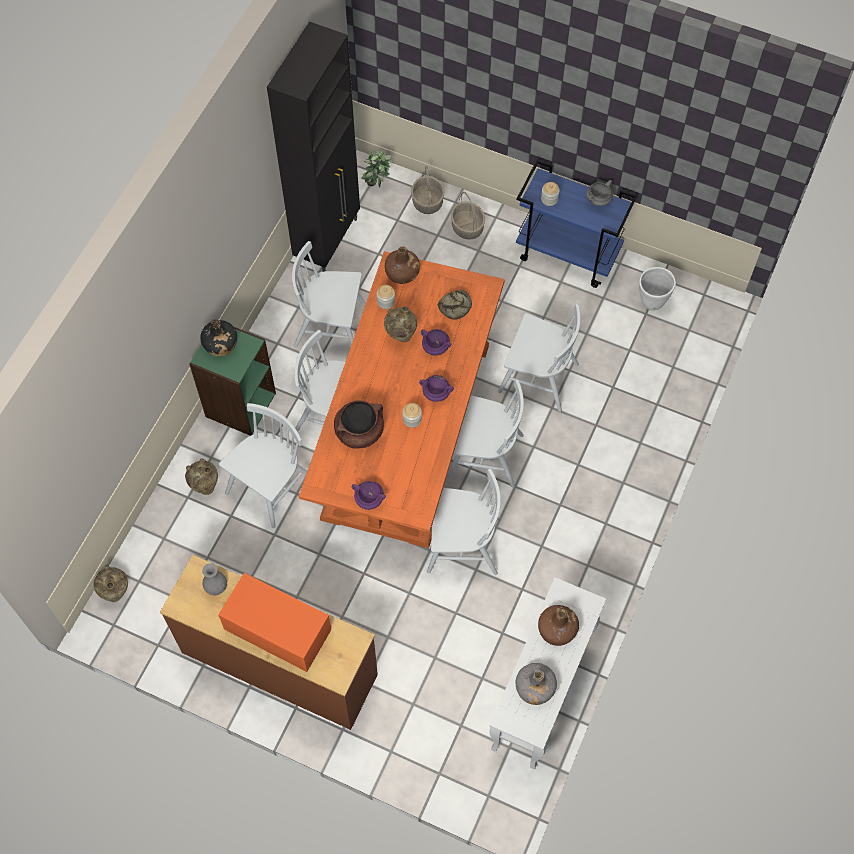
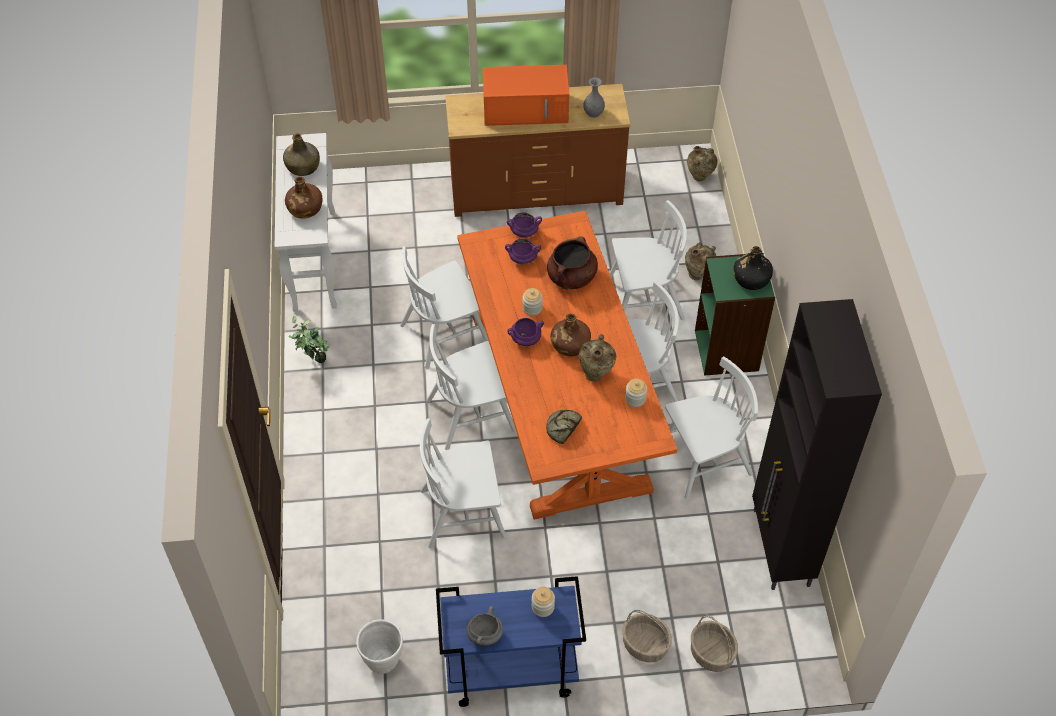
camera: 150 degrees right, 10 degrees down
(270, 486) = (644, 301): white chair -> white chair turned 105 degrees counterclockwise
(377, 185) = (783, 645): potted plant -> potted plant (313, 361)
(402, 273) = (640, 434): brown bottle -> brown bottle (570, 345)
(435, 347) = (556, 379): purple cooking pot -> purple cooking pot (523, 259)
(534, 688) = (303, 167): grey bottle -> green bottle

